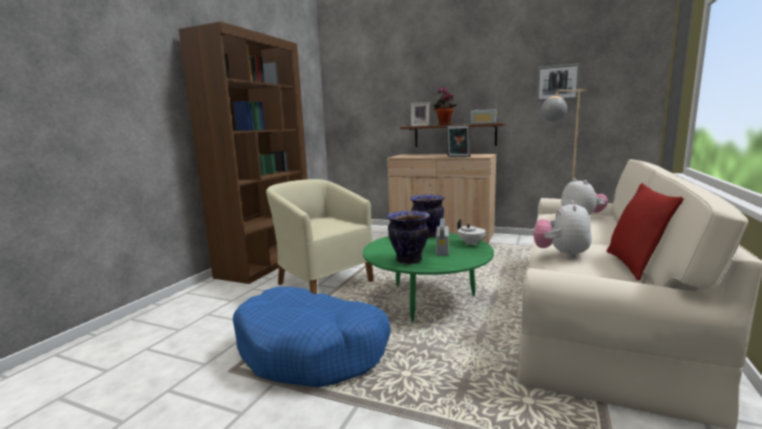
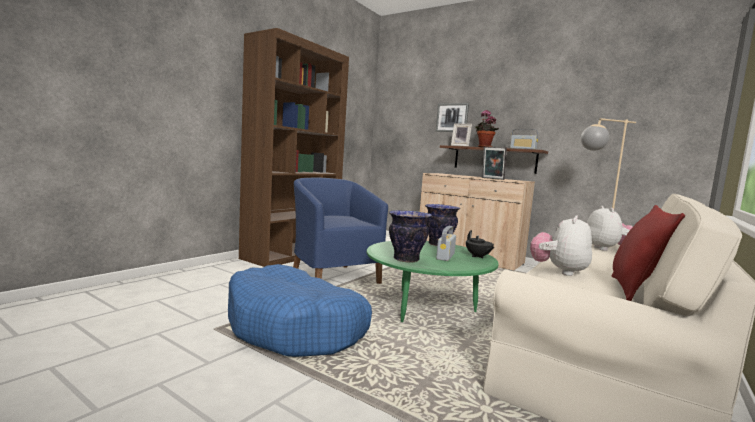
camera: 10 degrees right, 5 degrees down
(322, 282) = (333, 277): beige armchair -> blue armchair
(471, 244) = (478, 256): white teapot -> black teapot
(557, 82) = (607, 114): picture -> picture (452, 117)

